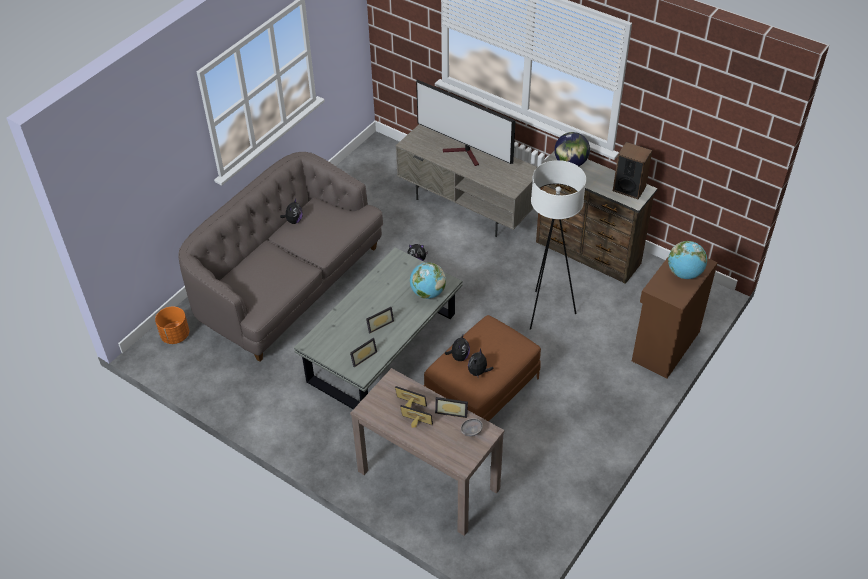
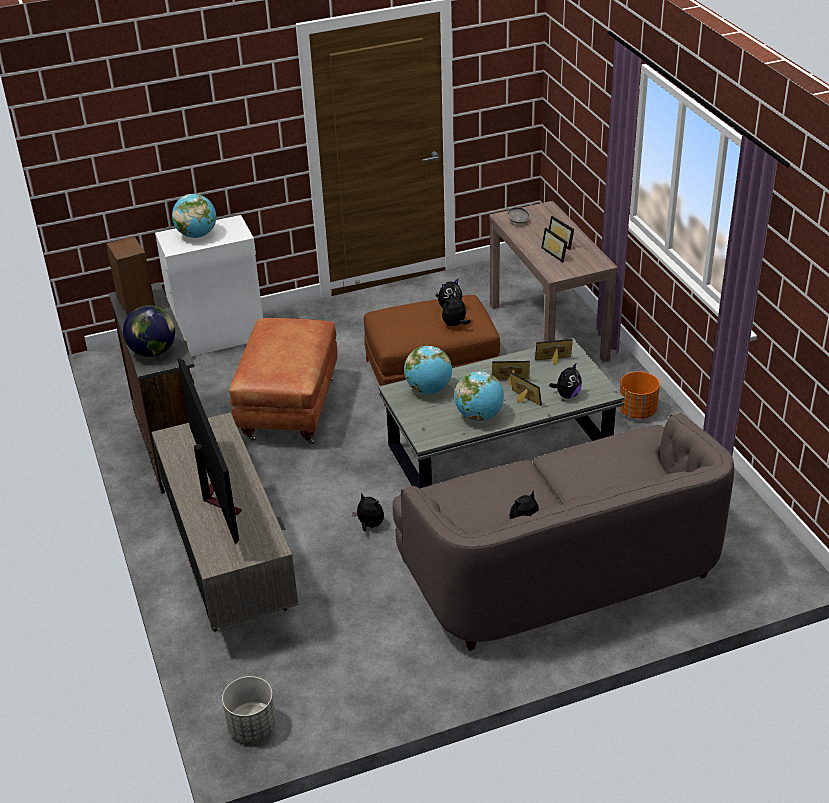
camera: 145 degrees left, 10 degrees down
(175, 335) = (753, 569): orange planter -> orange planter (637, 411)
(333, 331) = (567, 395): none -> plush toy
(378, 288) = (479, 416): none -> globe
(381, 151) = (251, 726): none -> grey planter
(452, 411) = (521, 238): picture frame -> picture frame (522, 400)
(546, 311) = (289, 408): white floor lamp -> brown ottoman
(664, 346) = (220, 337): brown cabinet -> white cabinet

